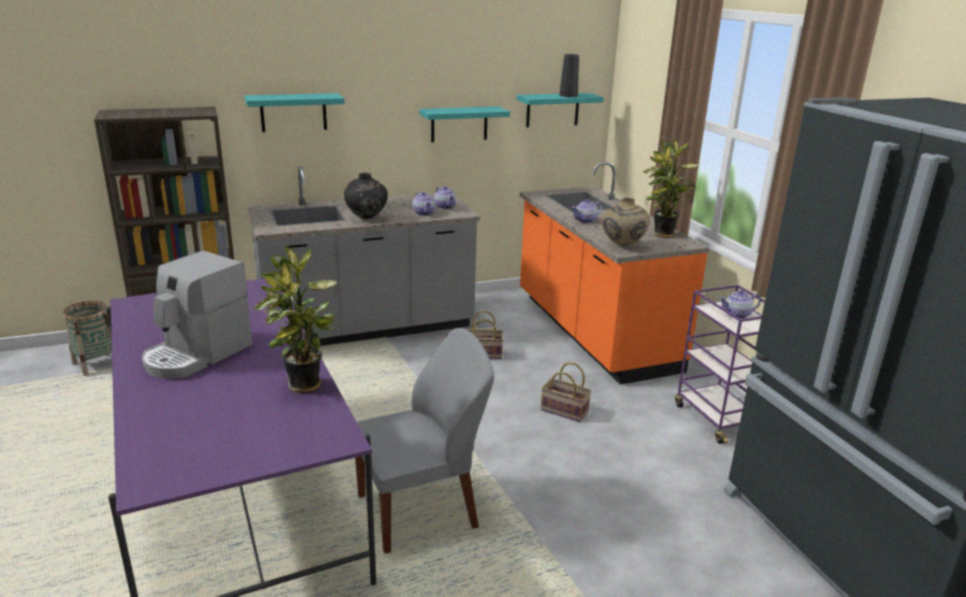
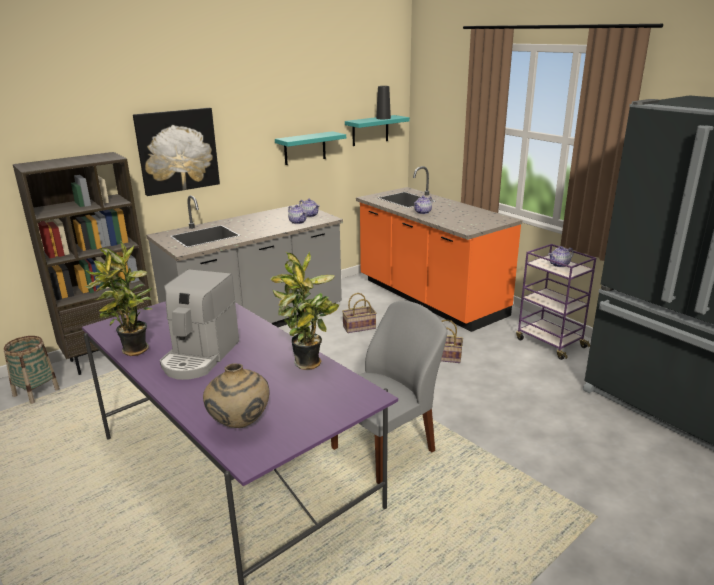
camera: 15 degrees left, 0 degrees up
(293, 112) = (177, 150): turquoise shelf -> picture
(367, 218) = (256, 232): black vase -> none
(622, 246) = (464, 227): beige vase -> beige vase (239, 425)
(662, 235) = (484, 215): potted plant -> potted plant (133, 351)

